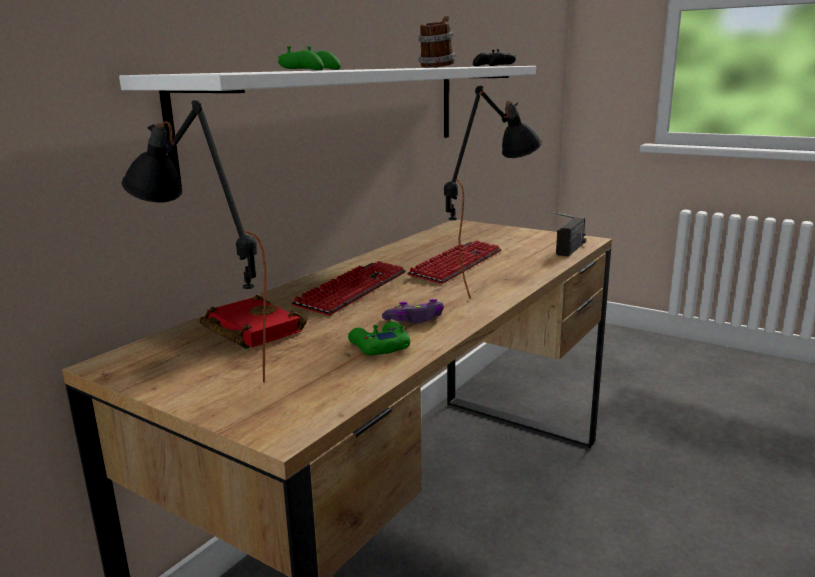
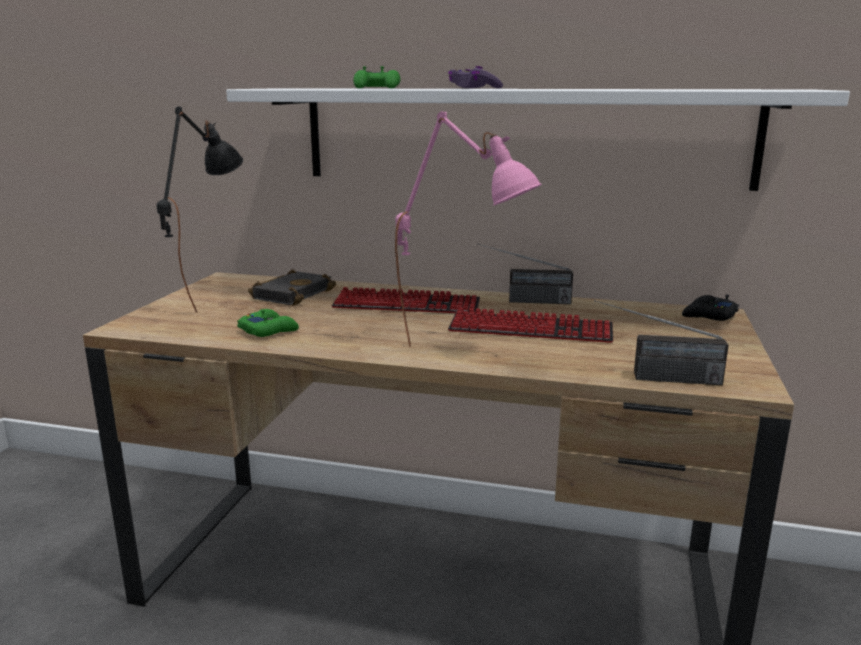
camera: 70 degrees right, 0 degrees up
(248, 330) = (292, 294): red book -> black book
(383, 257) = (523, 301): none -> radio
(415, 319) = (338, 334): purple game controller -> purple game controller (473, 88)
(437, 67) = (604, 88): mug -> none
(488, 285) = (462, 349): black table lamp -> pink table lamp
(494, 65) = (765, 89): black game controller -> black game controller (708, 316)

